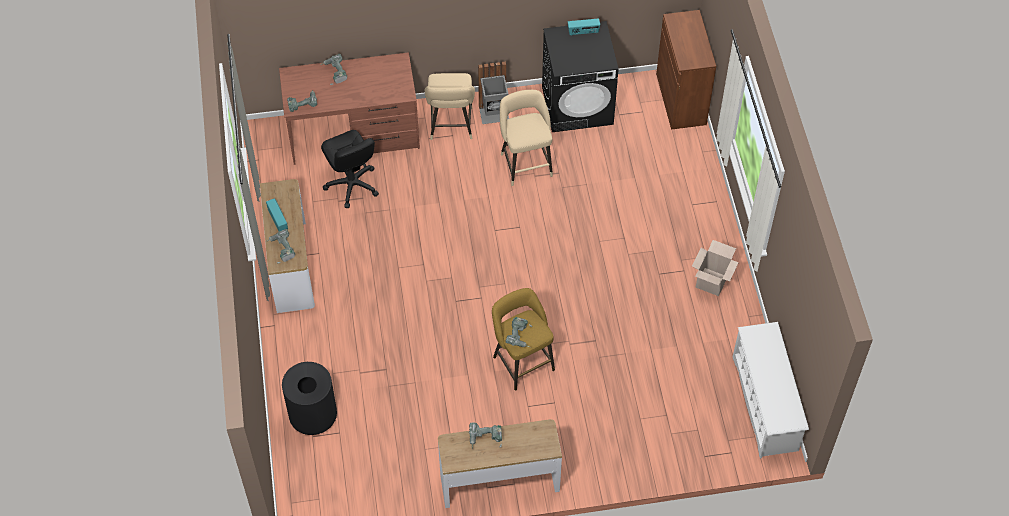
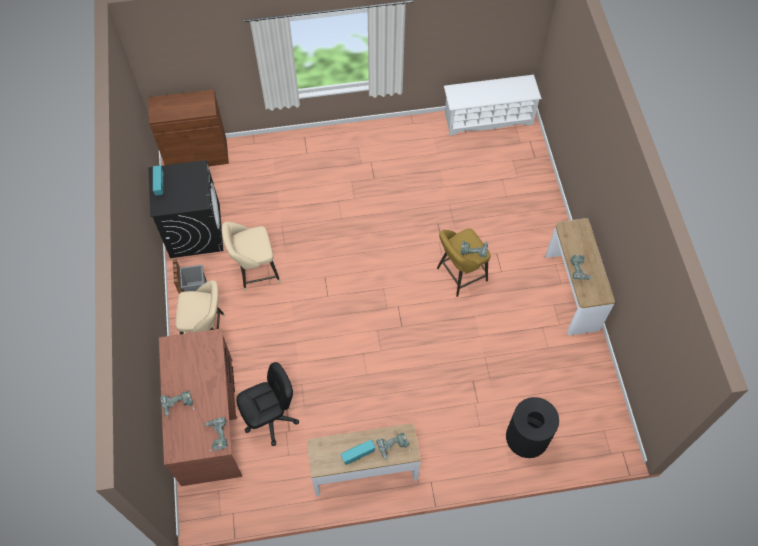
camera: 90 degrees left, 5 degrees up
(711, 281) = (381, 144): cardboard box -> none

